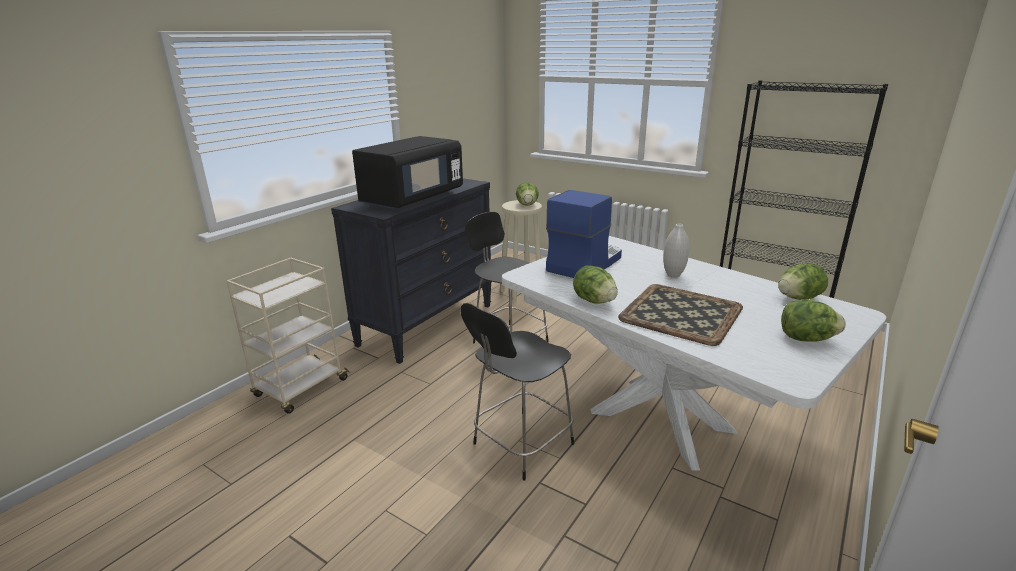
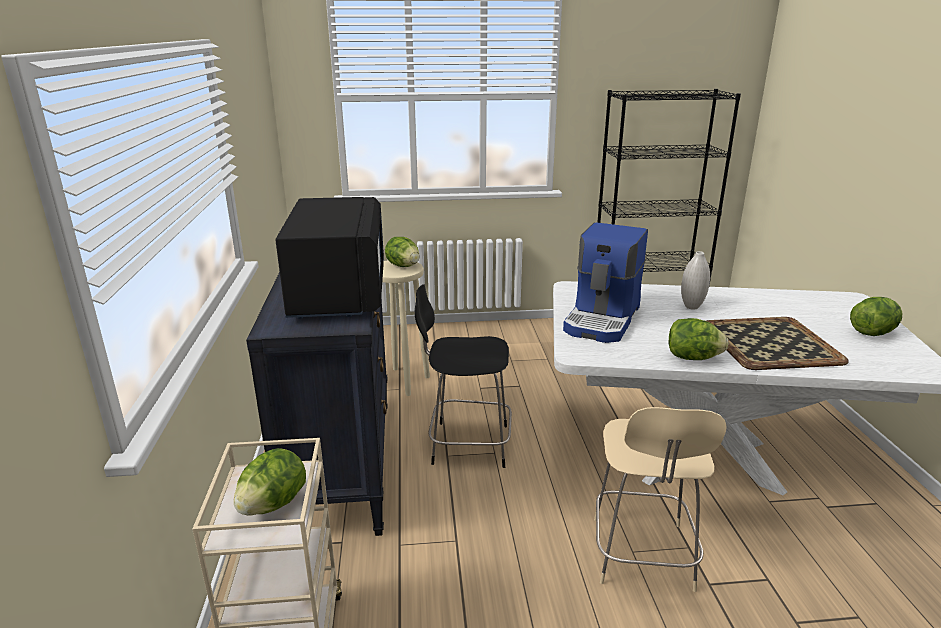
camera: 40 degrees left, 0 degrees up
(520, 445) = (642, 556): black chair -> beige chair
(584, 263) = (603, 320): coffee machine -> coffee machine turned 150 degrees counterclockwise
(798, 298) = (801, 298): lettuce -> lettuce (273, 504)

